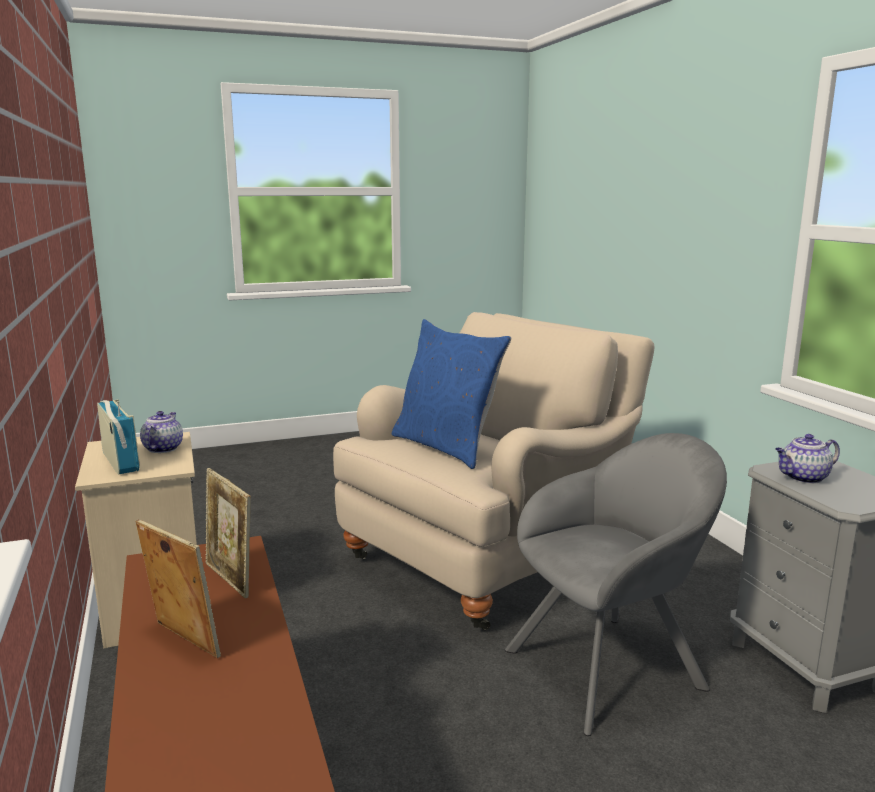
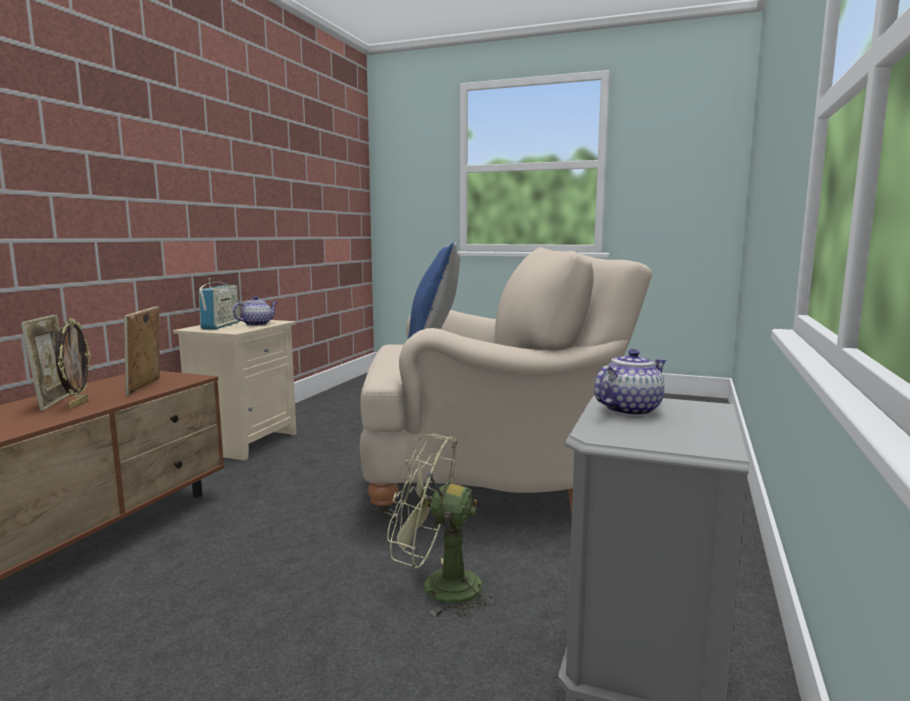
camera: 40 degrees right, 5 degrees down
(228, 631) = (78, 404): none -> picture frame
(612, 666) = (438, 587): grey armchair -> green fan
(803, 478) = (630, 410): teapot -> teapot turned 120 degrees clockwise

